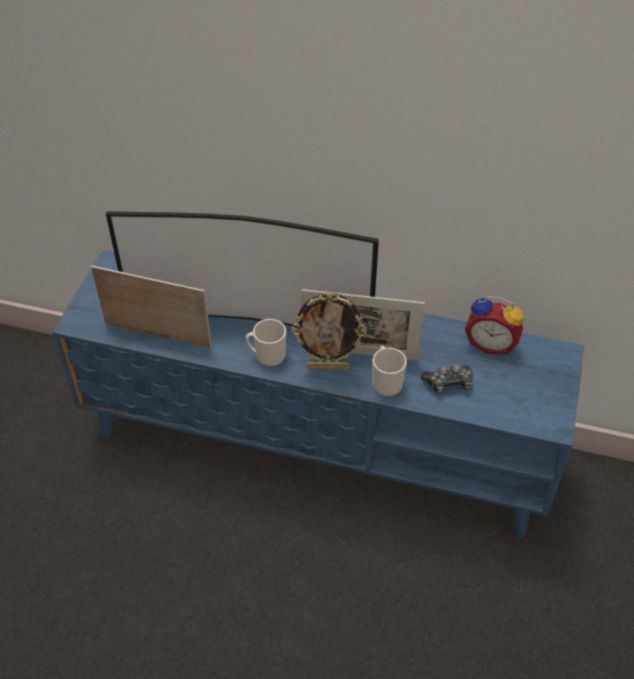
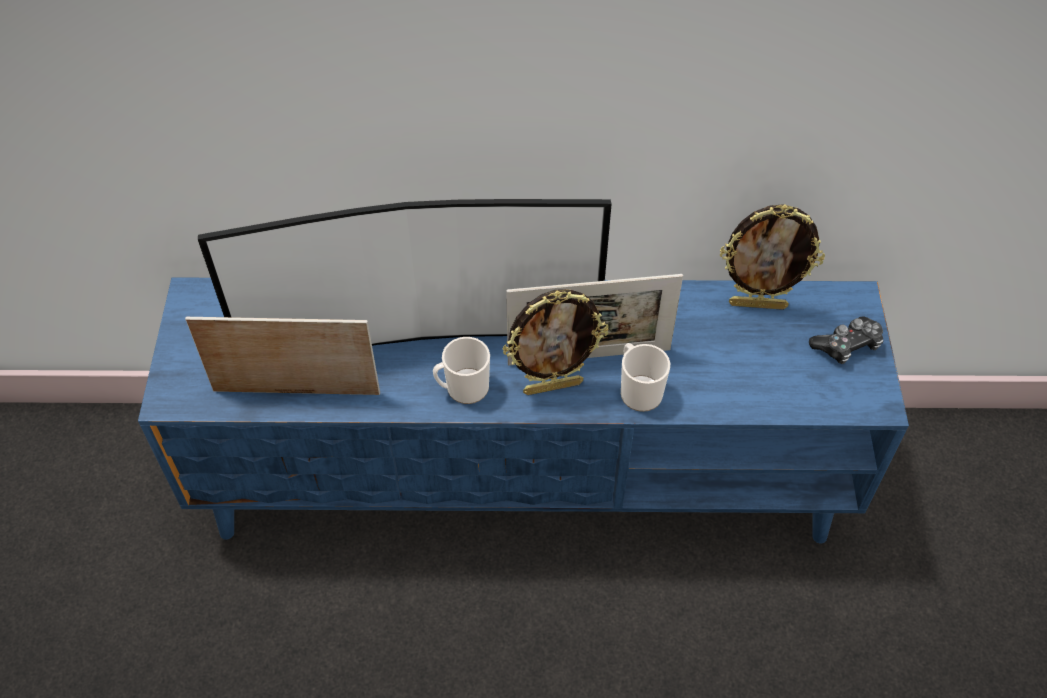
camera: 15 degrees left, 5 degrees up
(448, 383) = (721, 374): game controller -> game controller (847, 346)
(491, 343) = (758, 304): alarm clock -> picture frame

